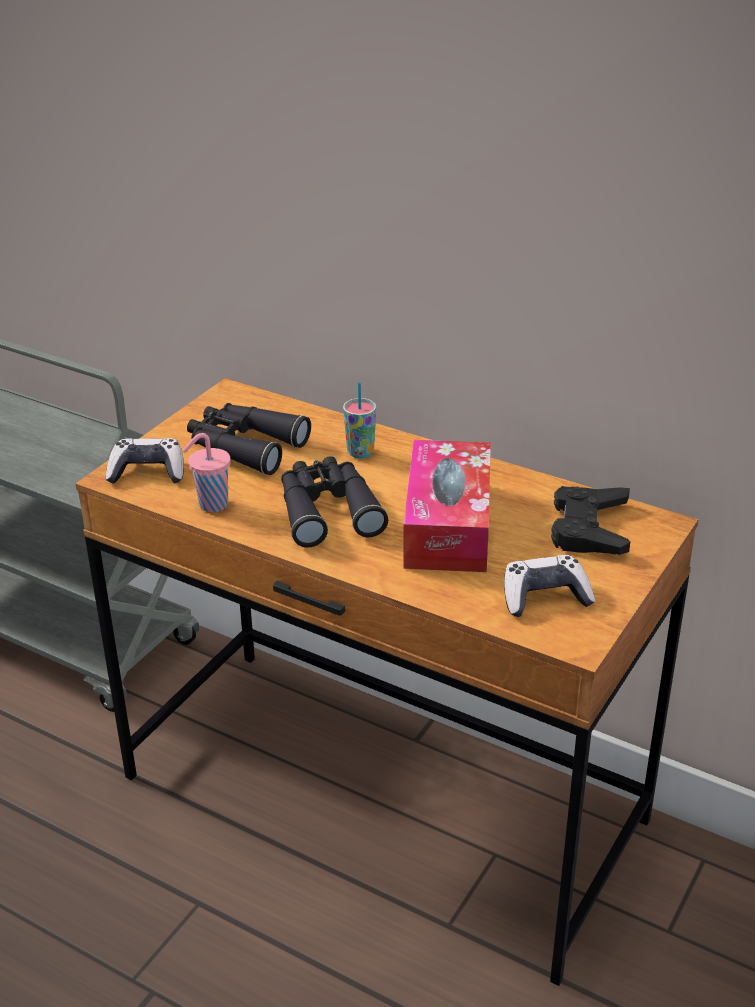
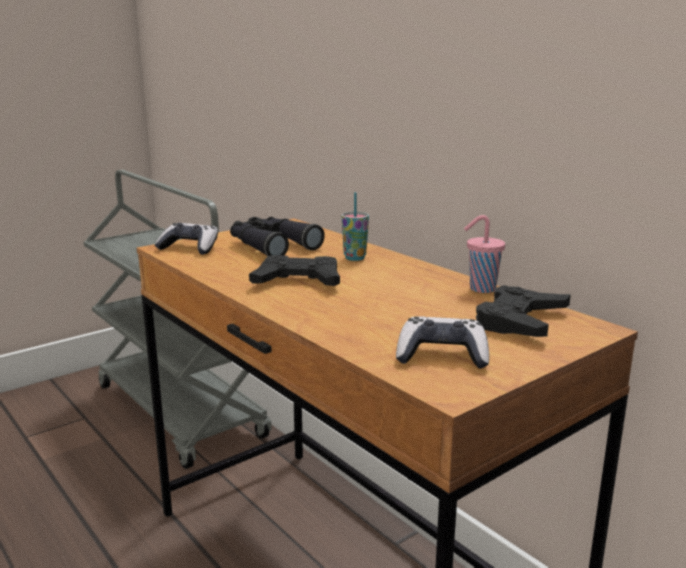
camera: 20 degrees right, 15 degrees down
(211, 505) = (214, 267): pink cup -> pink cup (480, 289)
(327, 510) = (298, 281): black binoculars -> black game controller
(448, 524) = (390, 301): tissue box -> none

